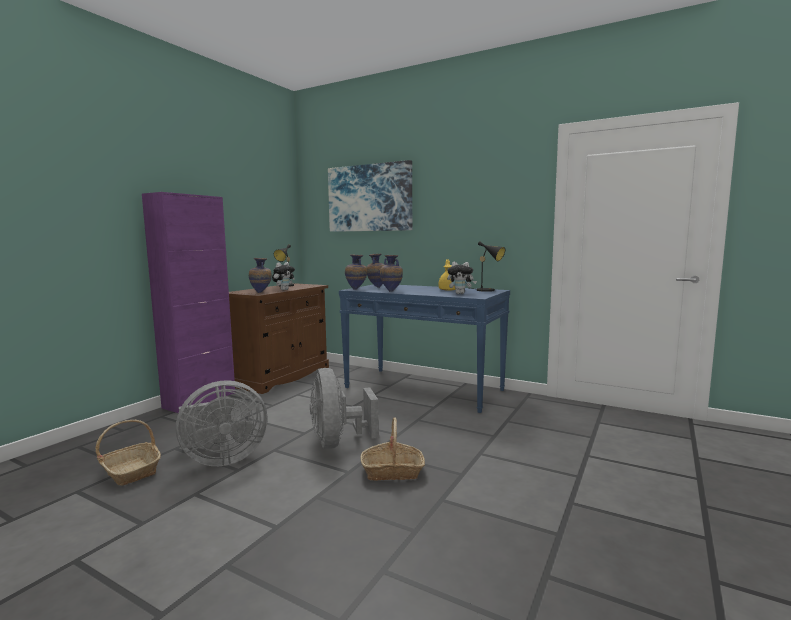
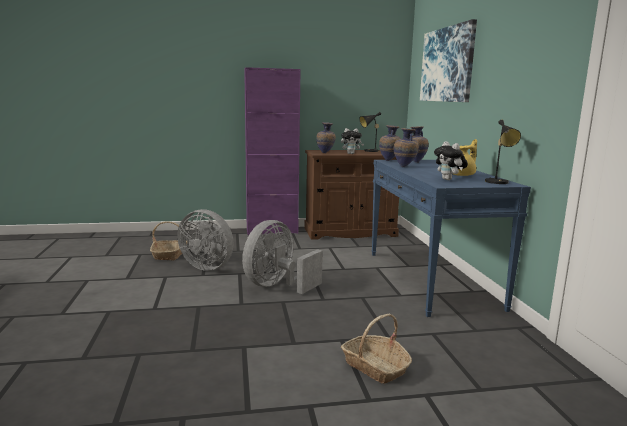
camera: 50 degrees right, 5 degrees up
(392, 471) = (261, 317): basket -> basket (375, 367)

